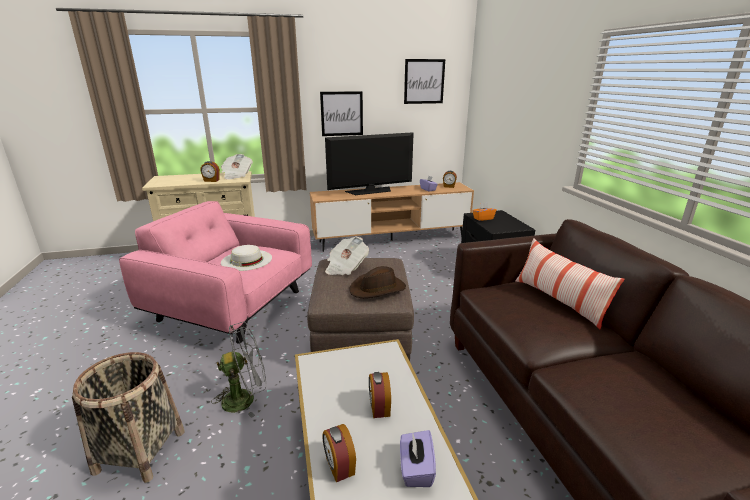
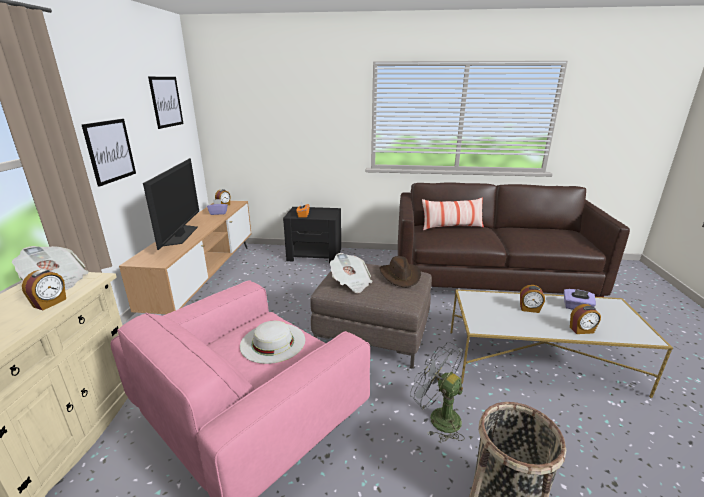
camera: 70 degrees left, 0 degrees up
(245, 398) = (438, 417): grey fan -> grey fan turned 45 degrees counterclockwise

